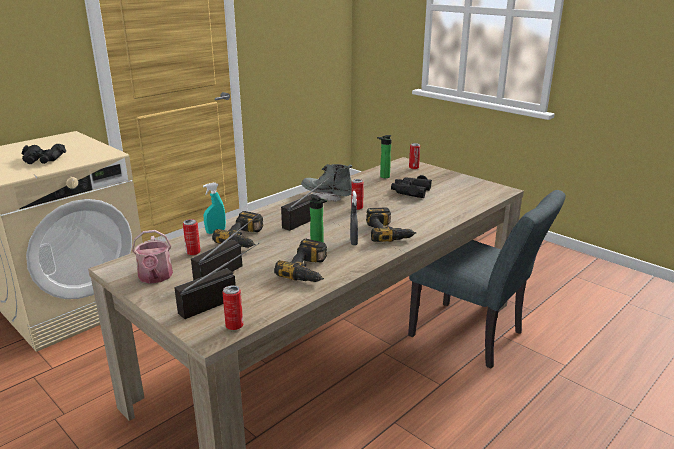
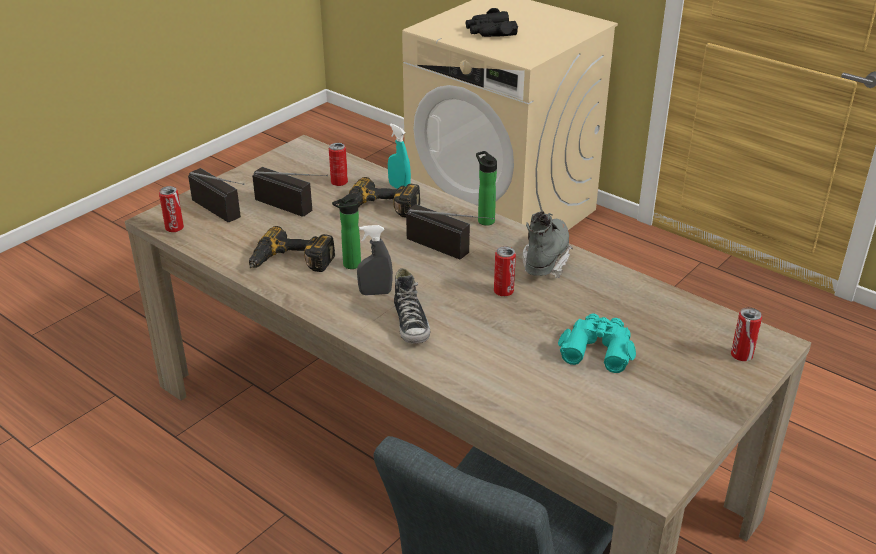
camera: 85 degrees right, 10 degrees up
(155, 277) = (280, 171): watering can -> none
(383, 177) = (665, 316): bottle -> bottle (484, 220)
(389, 232) = (411, 324): power drill -> shoe
(410, 191) = (597, 348): black binoculars -> turquoise binoculars

